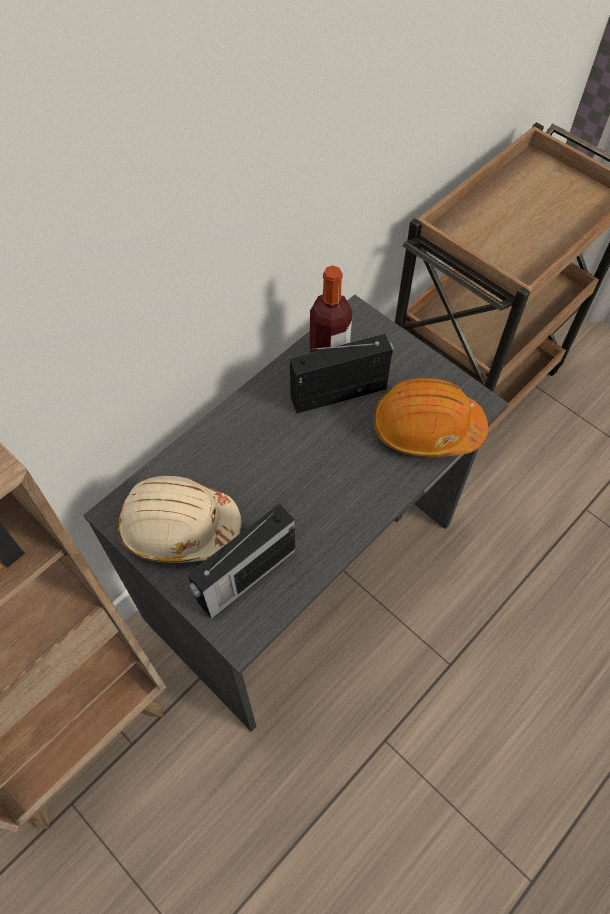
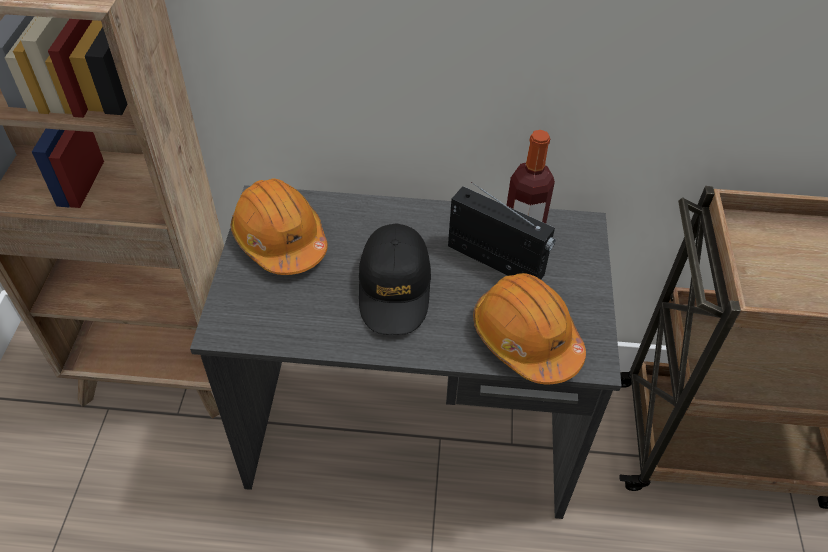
camera: 50 degrees right, 10 degrees down
(179, 527) = (280, 240): beige hard hat -> orange hard hat
(245, 577) = (272, 303): radio -> none
(307, 478) = (395, 288): none -> black cap

